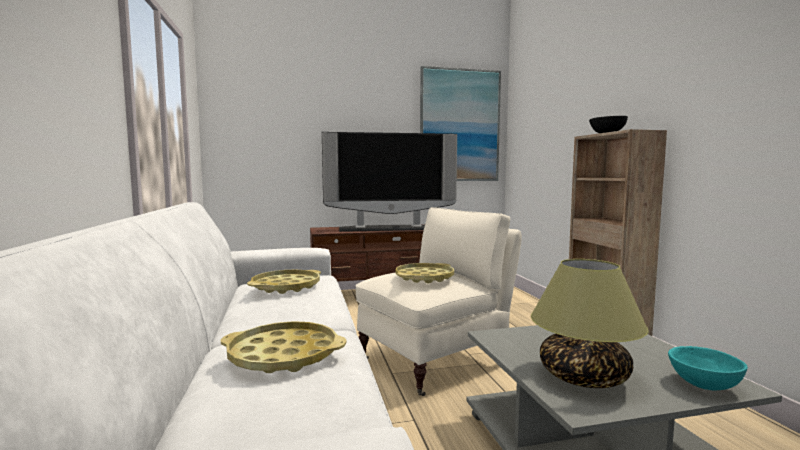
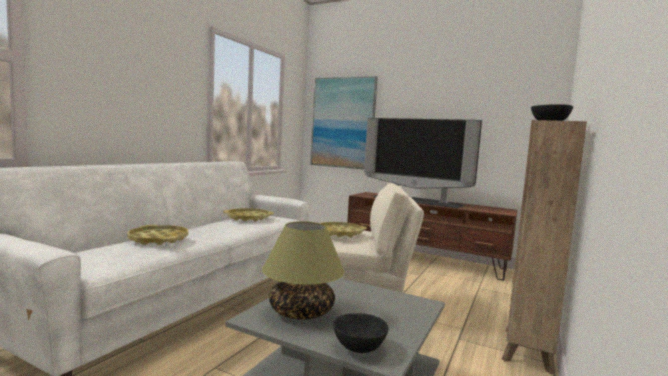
camera: 40 degrees right, 0 degrees up
(459, 125) = (509, 111): picture -> picture (343, 122)
(703, 386) = (358, 348): turquoise bowl -> black bowl

